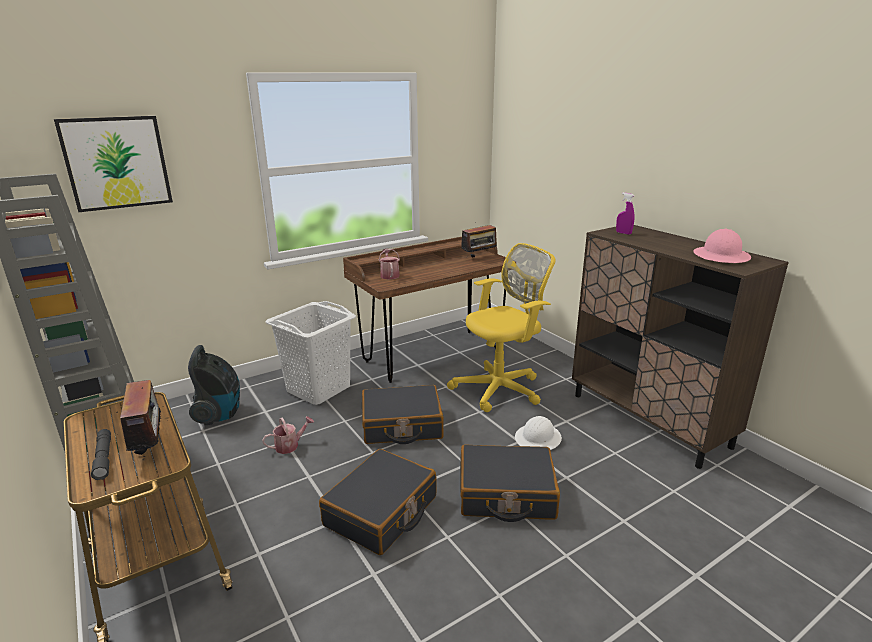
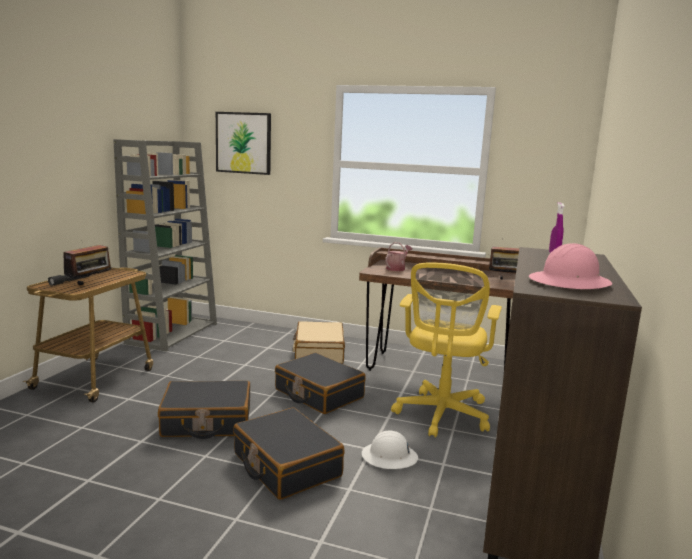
camera: 50 degrees right, 10 degrees down
(220, 414) = (247, 338): vacuum cleaner -> none
(290, 445) = (241, 368): watering can -> none
(319, 389) = (319, 352): white laundry basket -> beige suitcase
(501, 389) = (441, 416): yellow office chair -> yellow office chair turned 90 degrees clockwise

